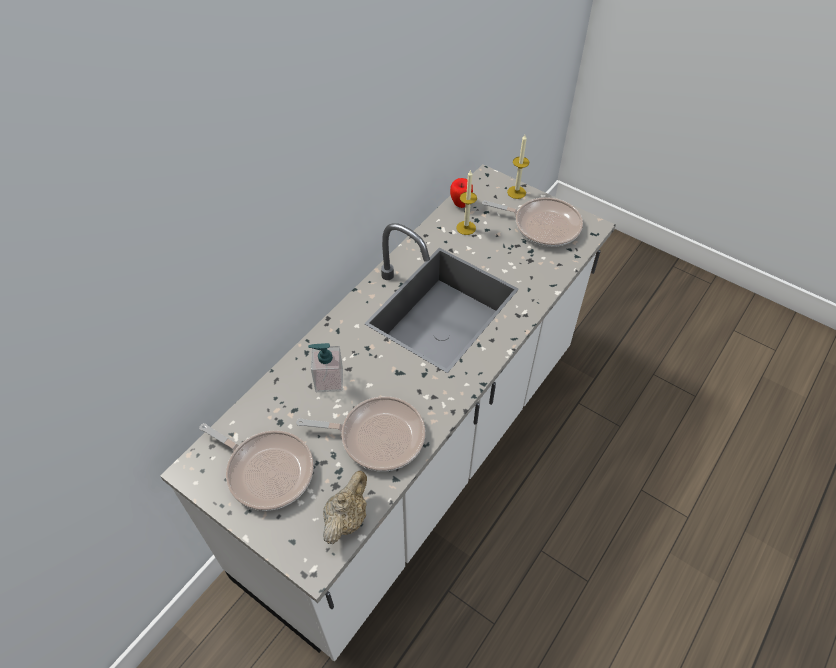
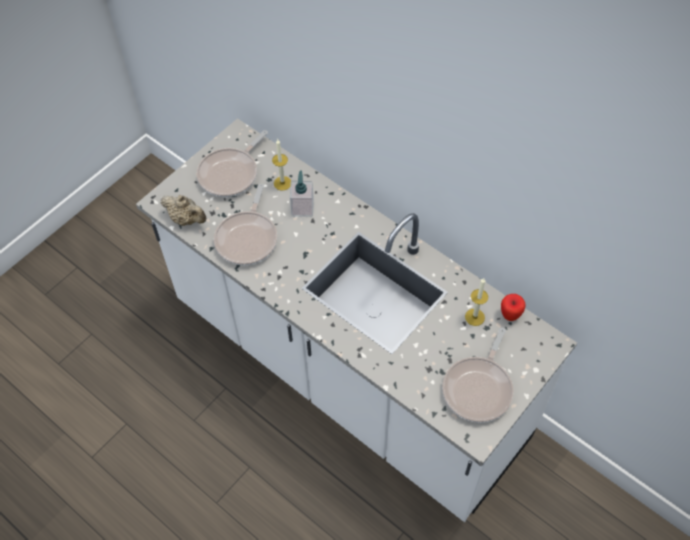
camera: 95 degrees right, 5 degrees up
(516, 192) = (530, 370): candle -> candle (282, 183)

